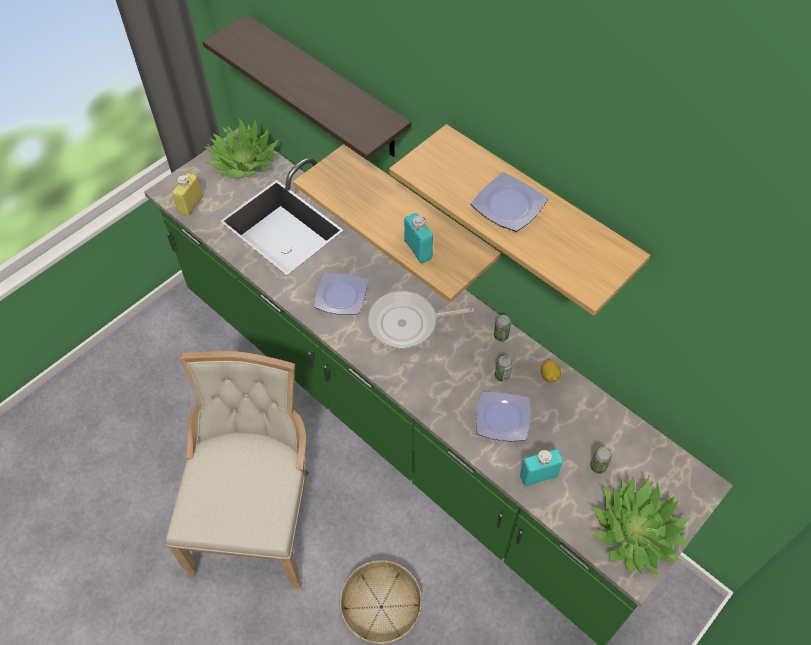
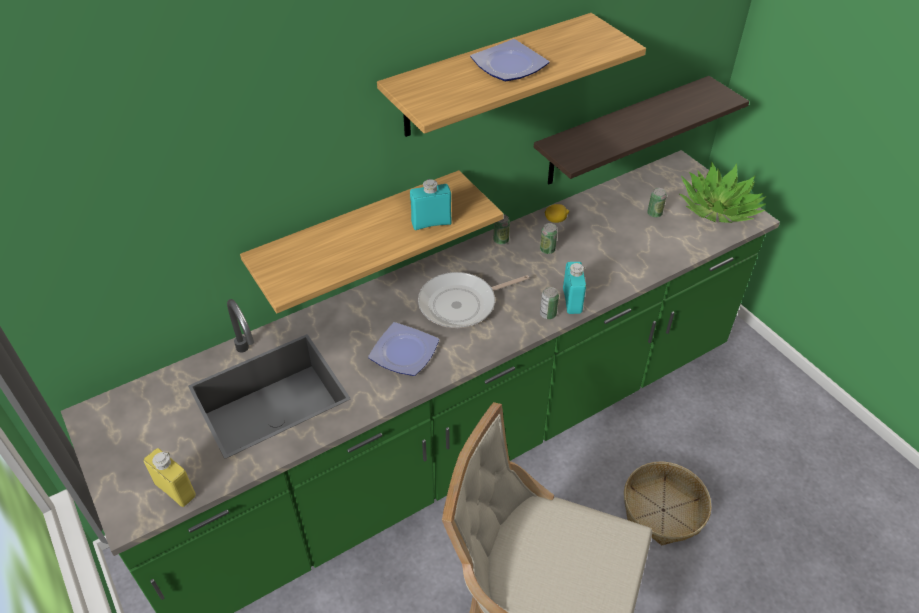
camera: 75 degrees left, 10 degrees down
(243, 161) = (132, 416): potted plant -> none
(327, 88) = (200, 202): shelf -> shelf (621, 131)
(407, 323) = (462, 304): frying pan -> frying pan turned 60 degrees clockwise
(415, 390) = (548, 314): none -> can
(503, 417) = (593, 259): plate -> none
(538, 476) = (658, 251): turquoise bottle -> turquoise bottle (572, 301)

